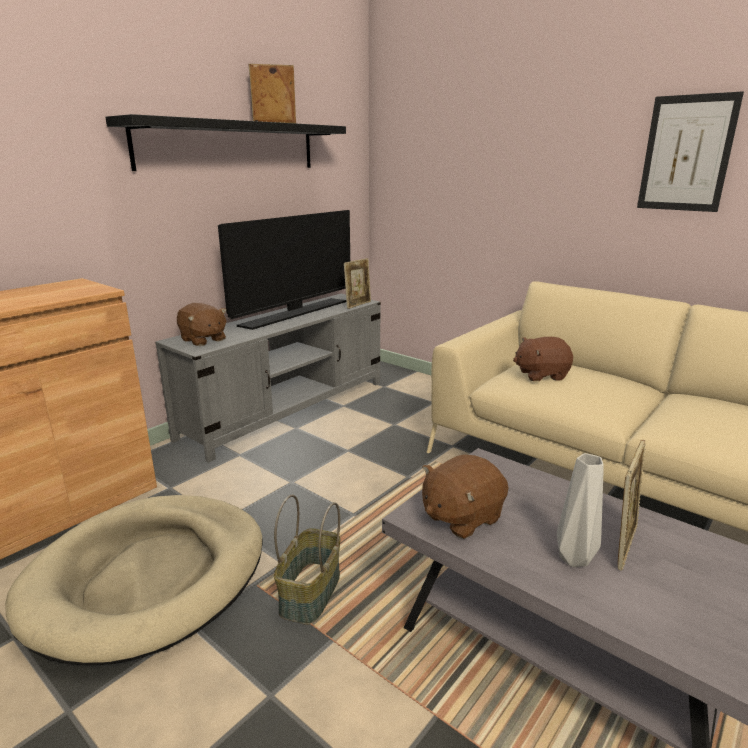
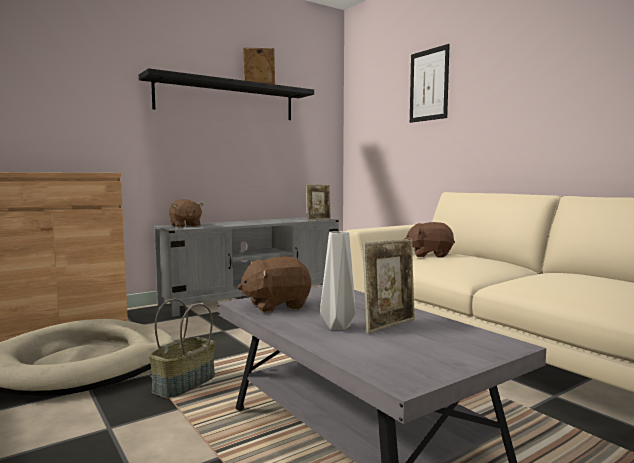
camera: 15 degrees right, 15 degrees down
(295, 313) = (266, 221): television -> none
(686, 154) = (555, 80): picture -> picture (429, 85)

